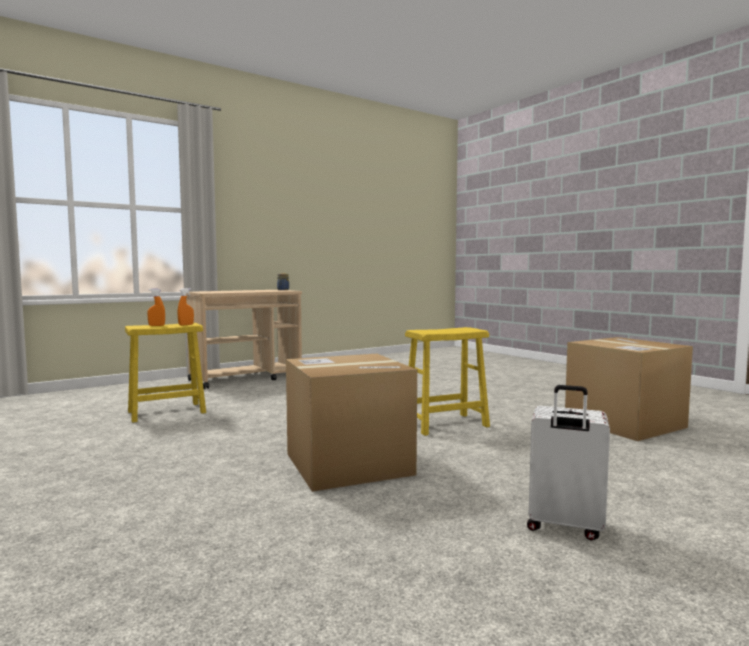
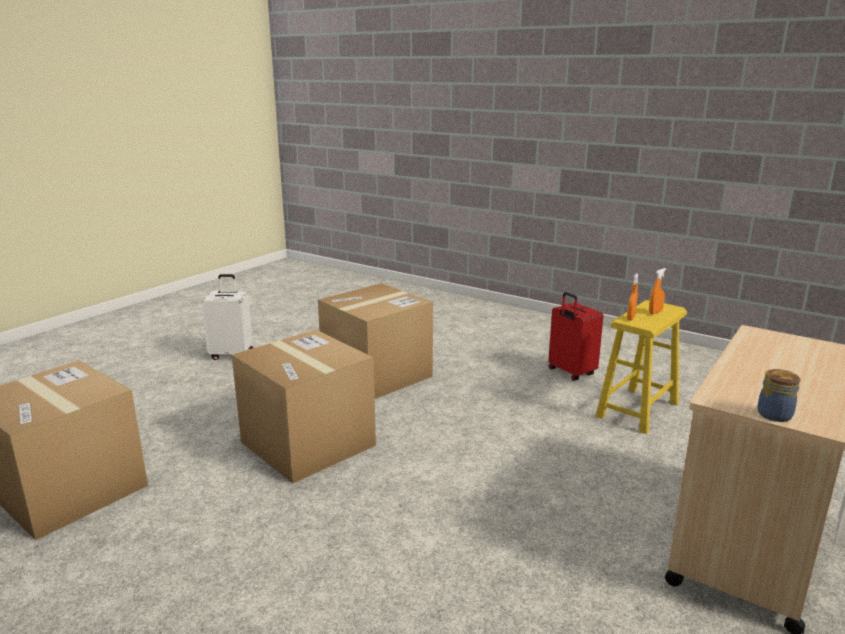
camera: 160 degrees right, 15 degrees up
(144, 438) = (570, 372): none -> red suitcase
(445, 424) = (308, 443): yellow stool -> cardboard box

